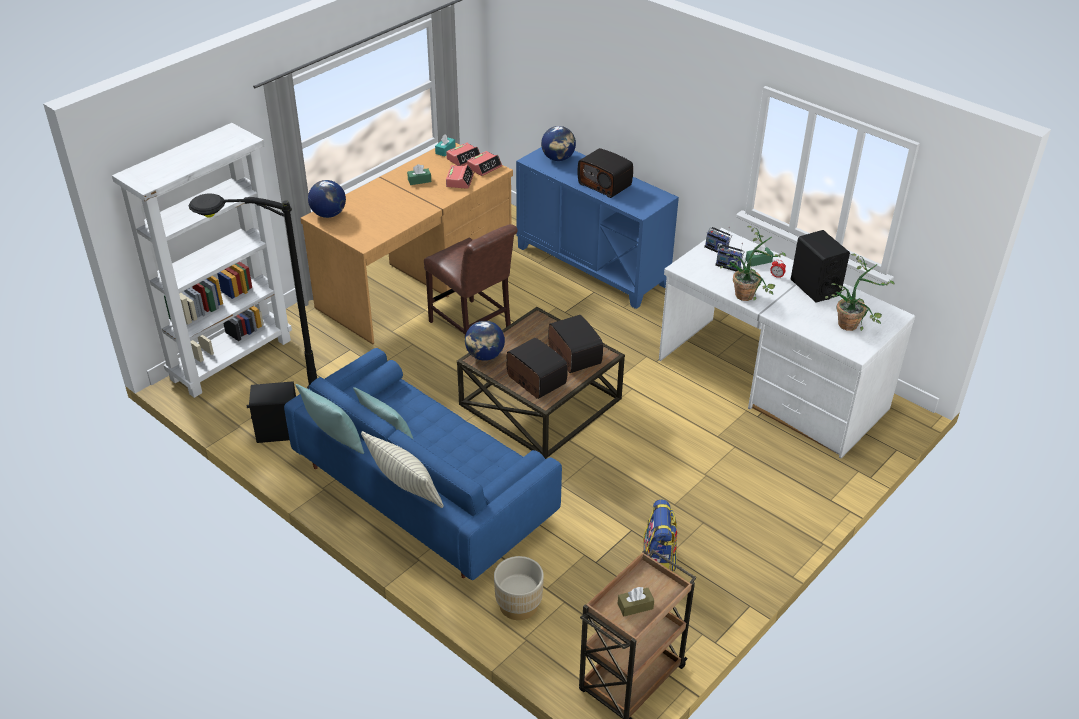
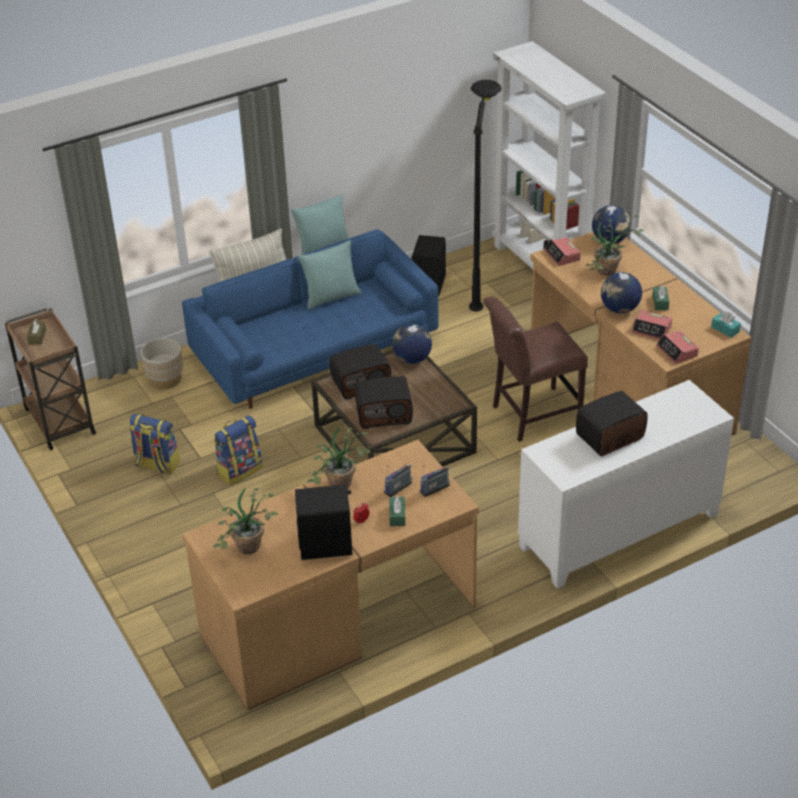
camera: 110 degrees right, 0 degrees up
(384, 209) = (608, 273): none -> potted plant
(464, 158) = (702, 340): alarm clock -> alarm clock (562, 255)
(558, 158) = (685, 413): globe -> globe (619, 309)
(592, 266) = (619, 531): blue cabinet -> white cabinet
(634, 494) = (239, 470): none -> backpack
(770, 385) = (337, 618): white desk -> brown desk

